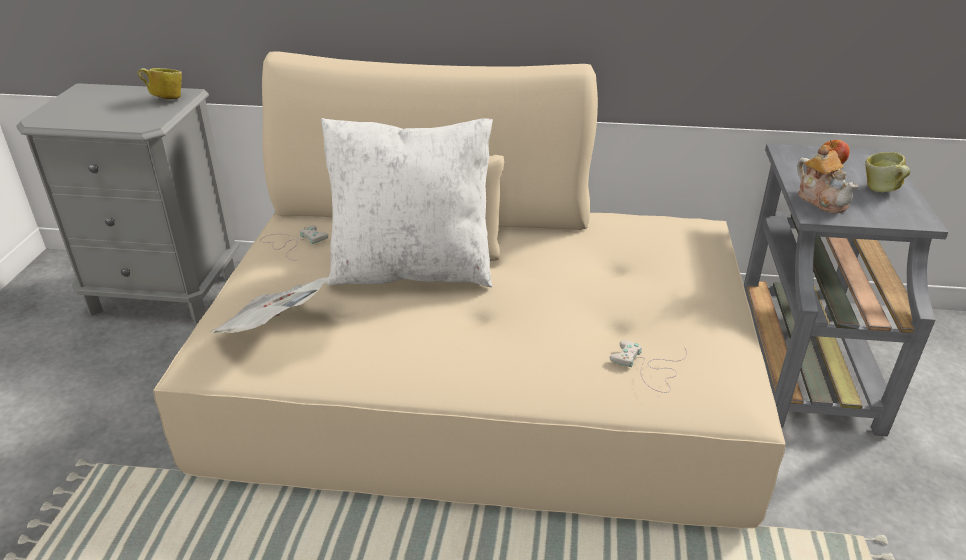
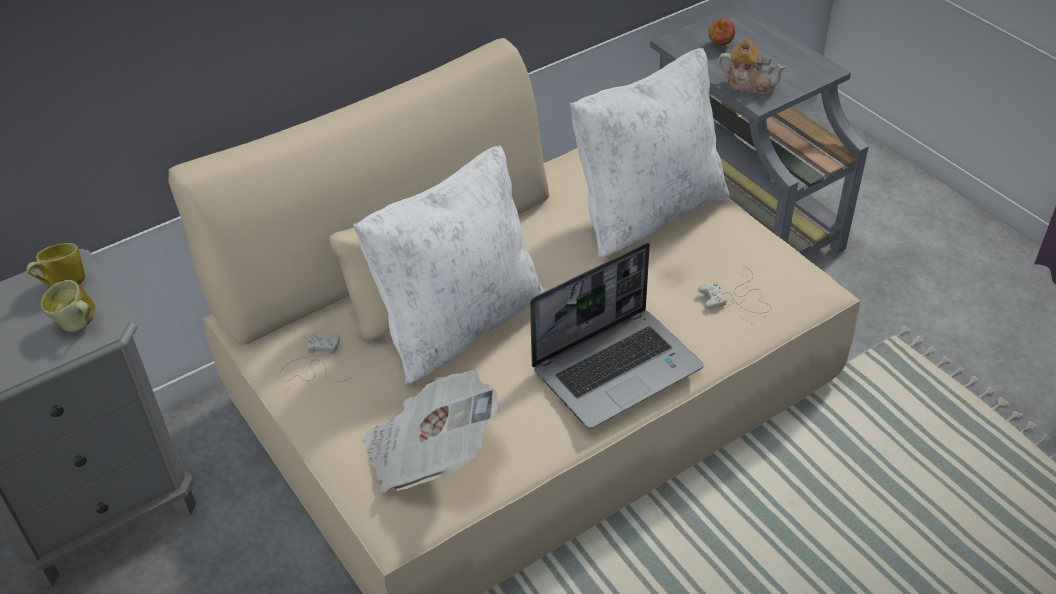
camera: 40 degrees left, 10 degrees up
(479, 358) = (617, 367): none -> laptop
(652, 274) = (647, 212): none -> white pillow
(881, 191) = (777, 53): mug -> mug (78, 325)

